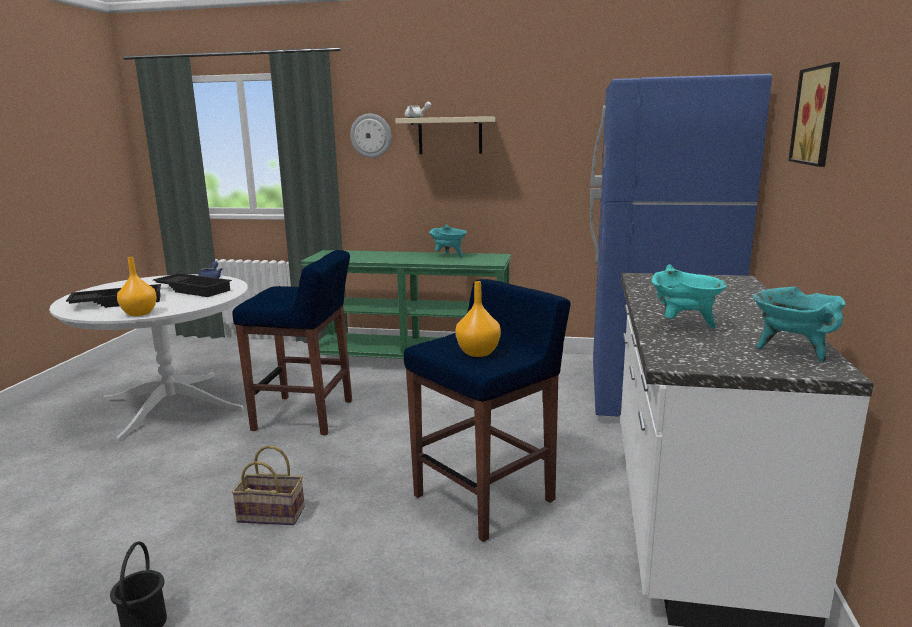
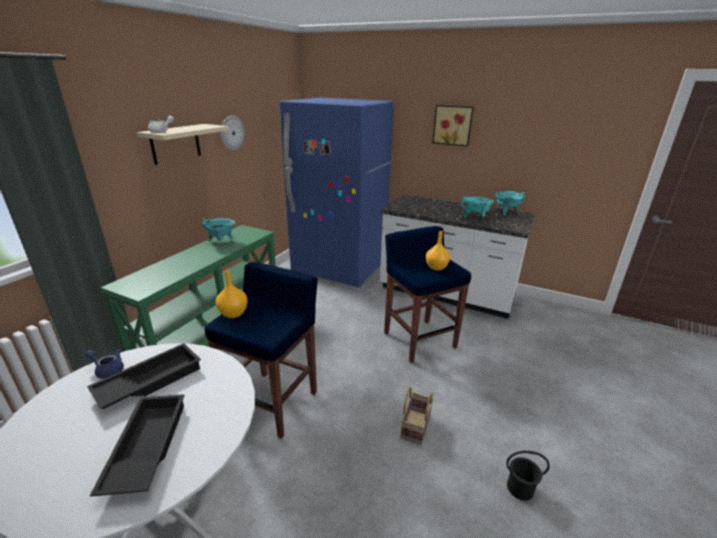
camera: 75 degrees left, 10 degrees up
(140, 313) = (229, 417): orange vase -> orange vase (234, 313)
(371, 135) = (105, 154): wall clock -> wall clock (232, 133)

